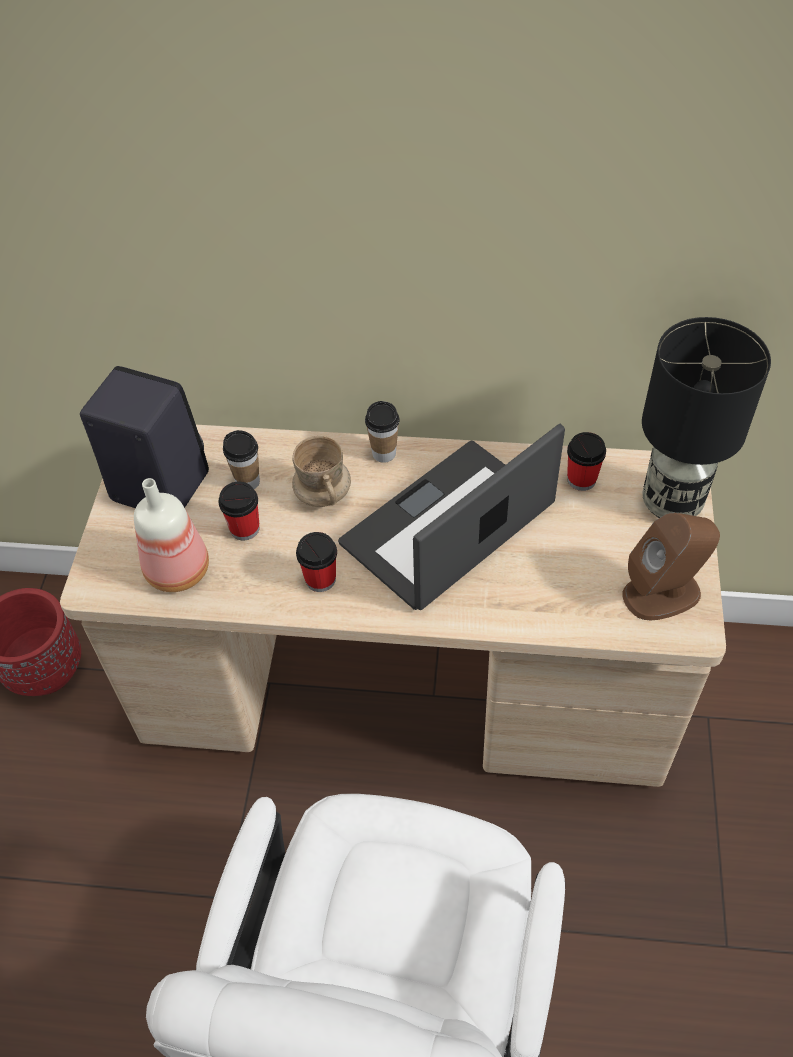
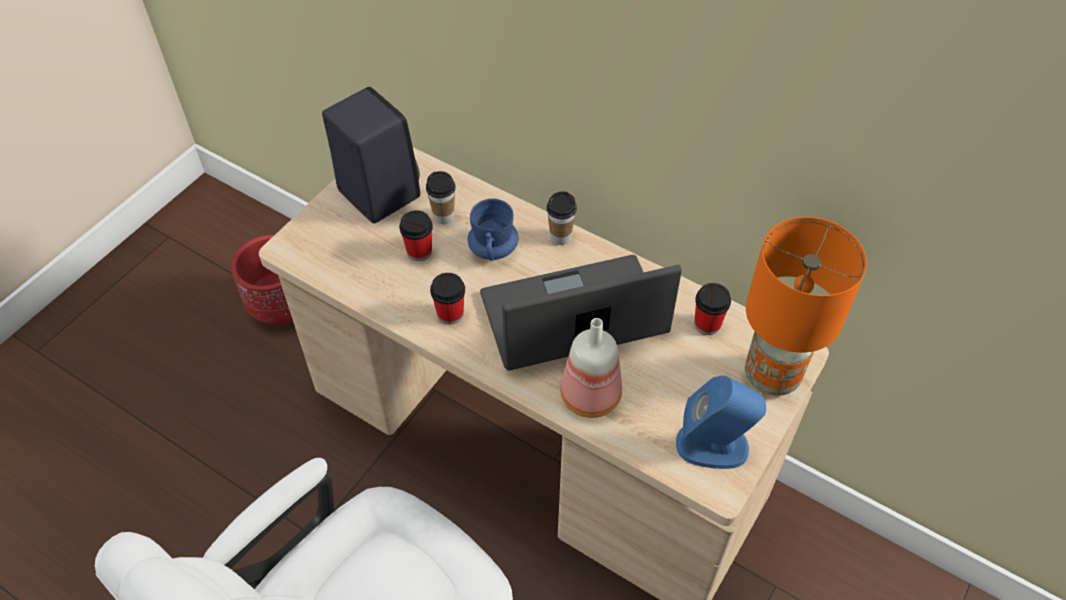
camera: 25 degrees right, 0 degrees up
(180, 571) = (354, 263): bottle -> bottle (592, 398)
(323, 494) = (493, 250): beige mug -> blue mug
(662, 593) = (713, 445): brown speaker -> blue speaker
(672, 502) = (773, 376): black table lamp -> orange table lamp

